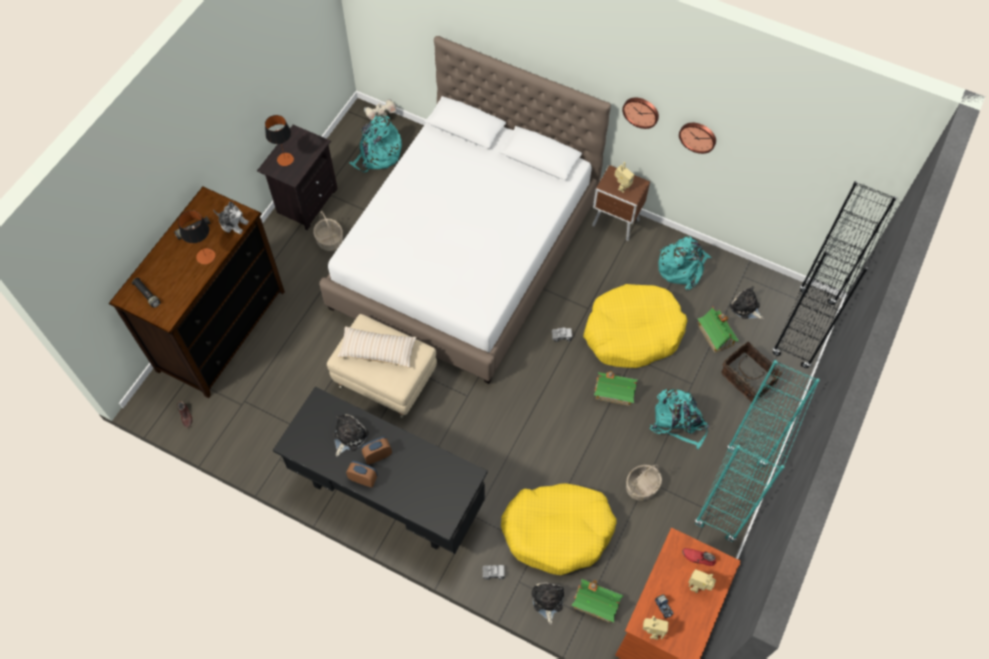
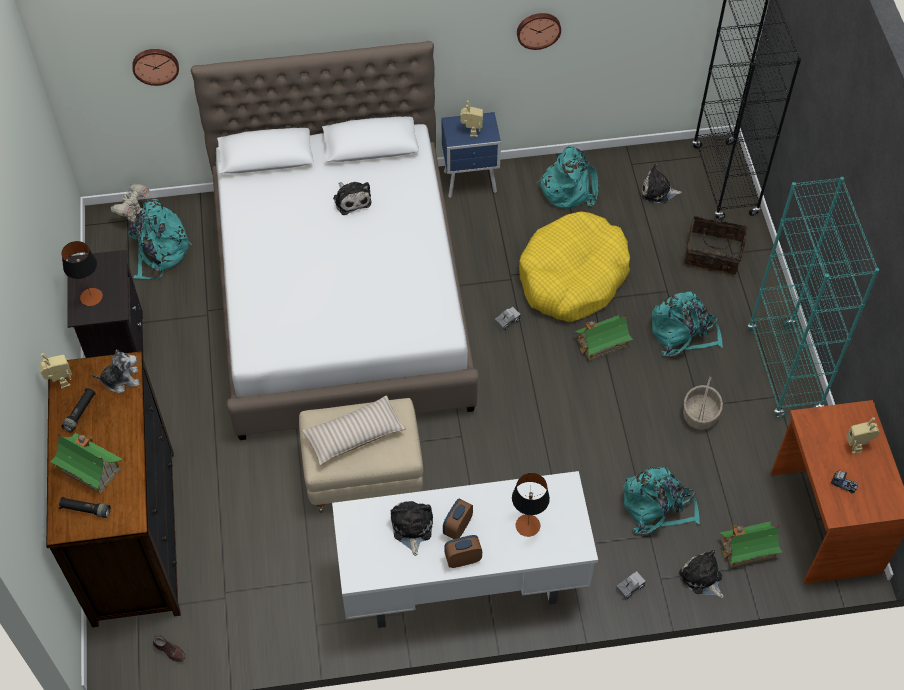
camera: 35 degrees left, 5 degrees down
(205, 256) = (119, 431): table lamp -> table lamp (528, 525)
(329, 240) = (180, 370): basket -> none
(387, 495) = (462, 585): black desk -> white desk
(496, 188) = (351, 199): none -> plush toy
(557, 531) = (657, 506): yellow dog bed -> turquoise backpack
(616, 224) = (471, 182): brown nightstand -> blue nightstand
(641, 111) = (466, 33): wall clock -> wall clock (155, 65)
(652, 631) = (852, 513): toy robot -> toy robot (60, 382)
(698, 558) = (836, 421): red shoe -> none
(715, 335) = (651, 233): toy house -> toy house (89, 468)

